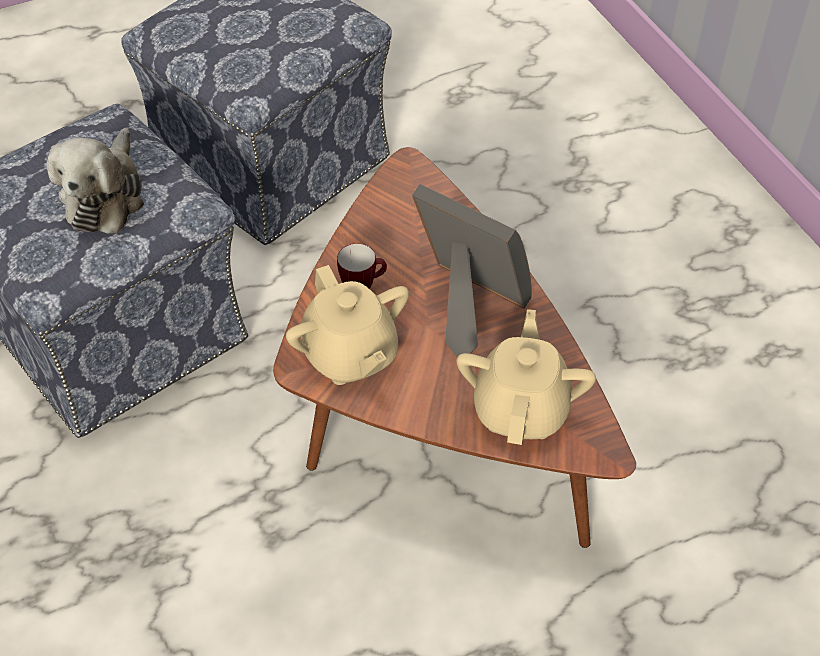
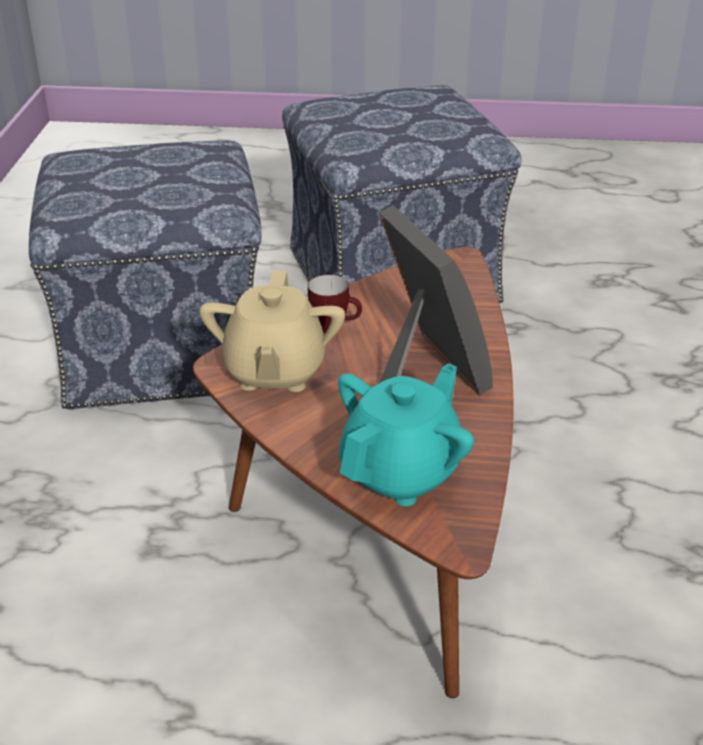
camera: 30 degrees right, 15 degrees down
(105, 196) = (160, 185): plush toy -> none
(521, 409) = (401, 473): beige teapot -> turquoise teapot

